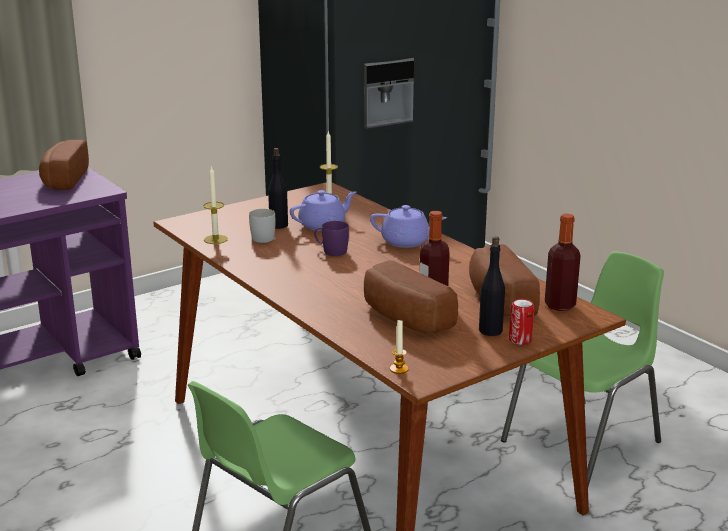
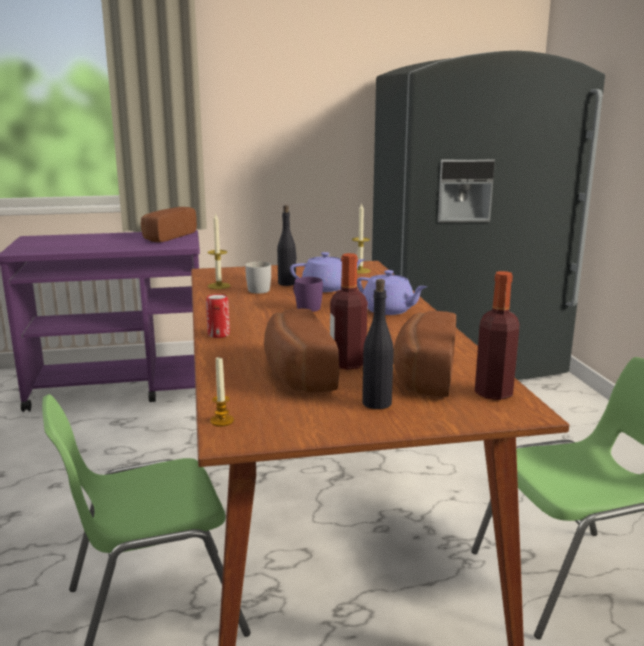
camera: 25 degrees right, 5 degrees down
(520, 340) = (401, 419): can -> can (218, 334)

